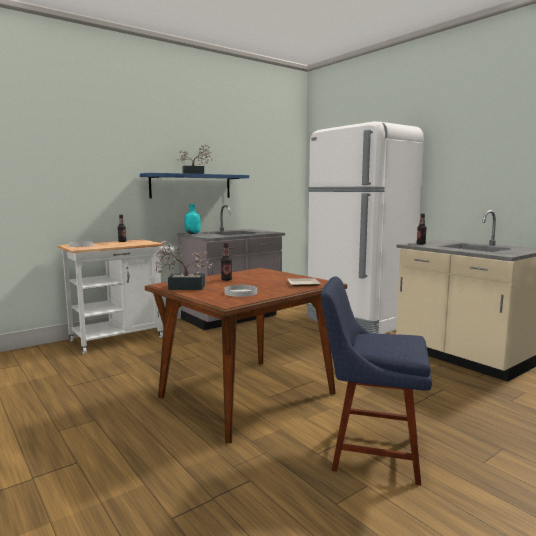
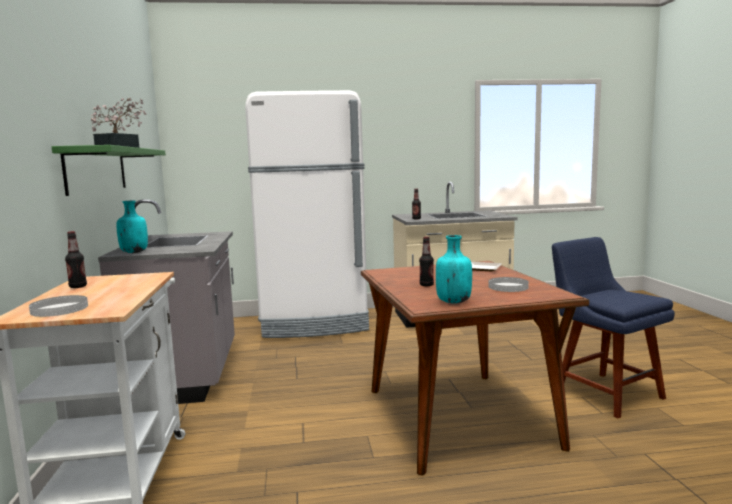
camera: 60 degrees left, 0 degrees up
(182, 287) = (453, 302): potted plant -> turquoise bottle
(191, 186) = (97, 170): blue shelf -> green shelf
(370, 451) = (604, 392): blue chair -> blue chair turned 105 degrees clockwise

